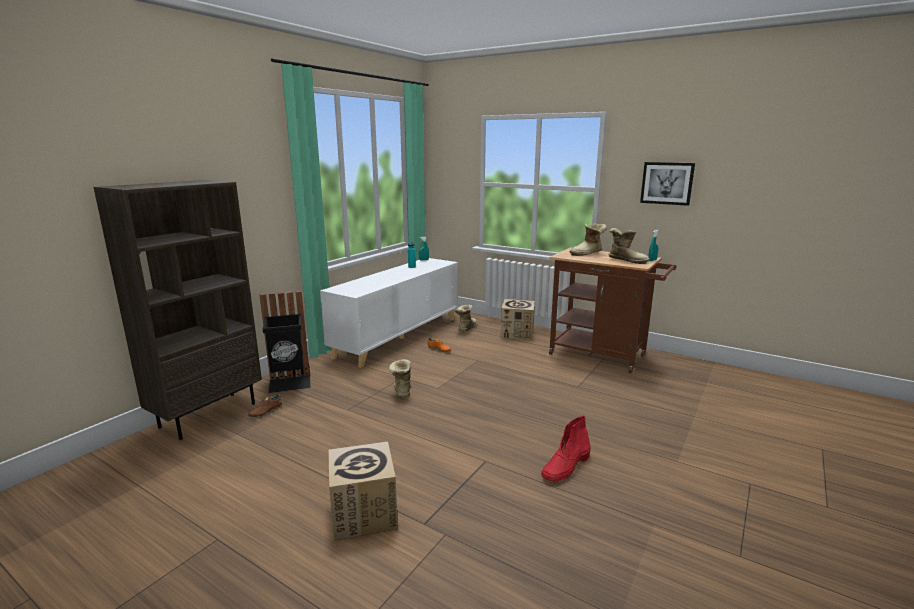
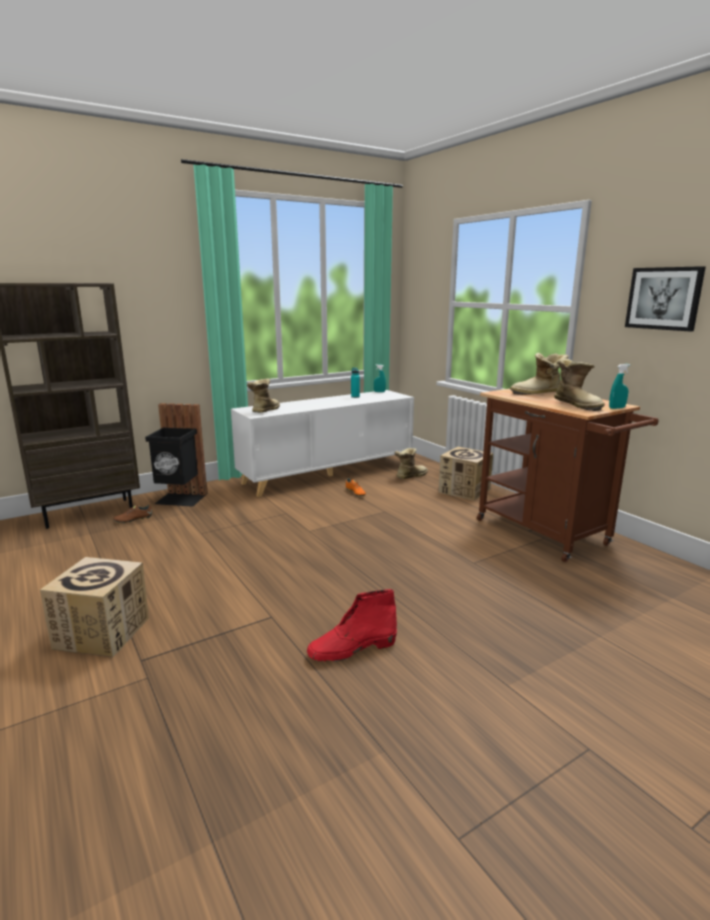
camera: 25 degrees right, 0 degrees up
(401, 391) = (270, 526): boot -> boot (264, 411)

